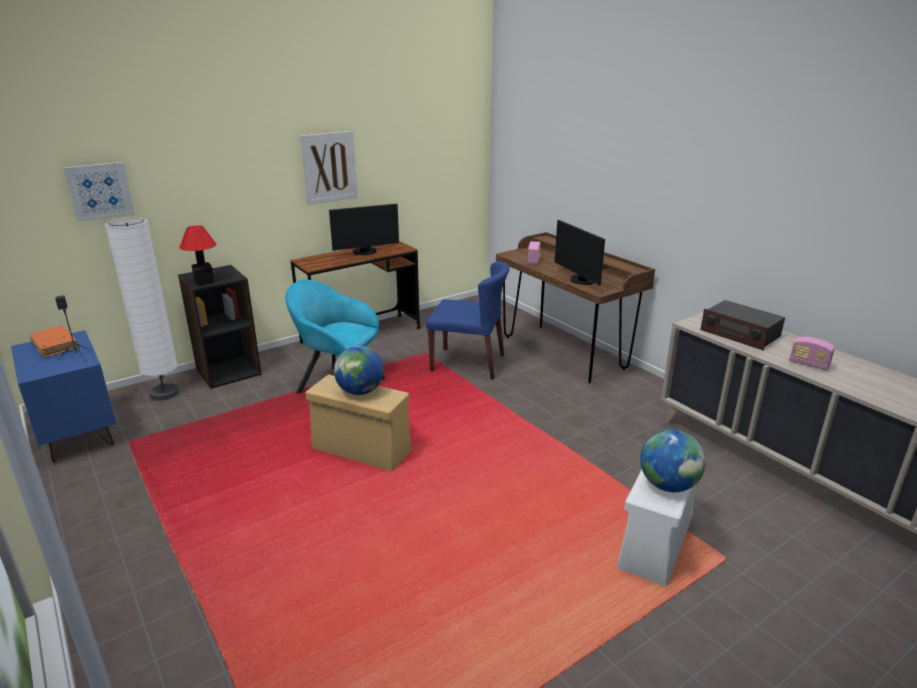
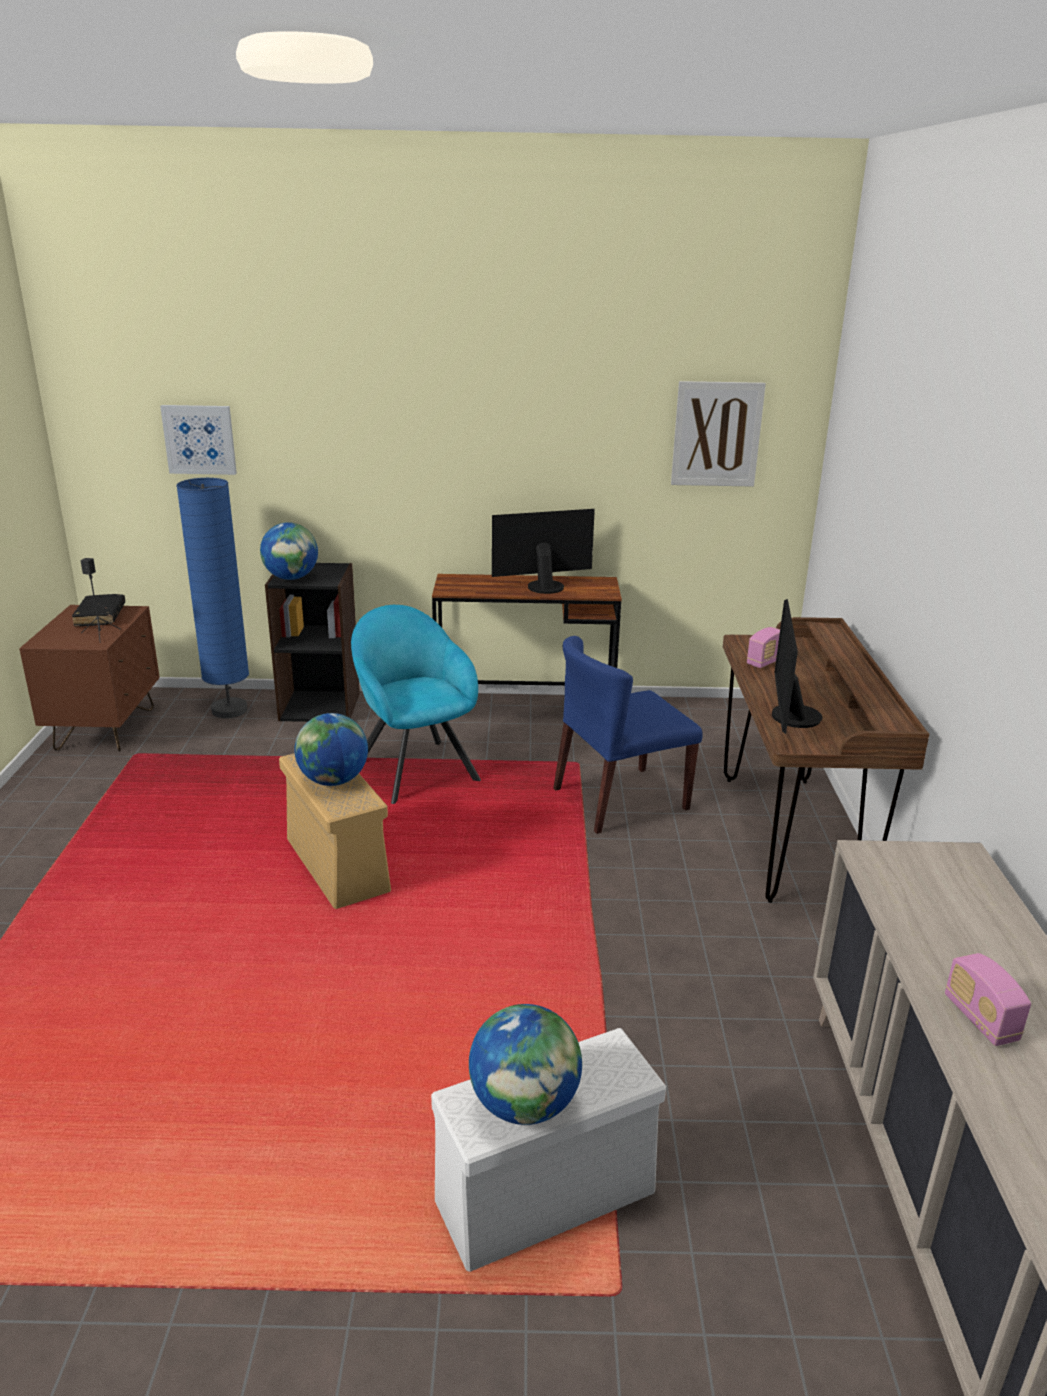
camera: 35 degrees right, 0 degrees up
(55, 346) = (100, 616): orange book -> black book
(78, 435) = (105, 729): blue nightstand -> brown nightstand
(164, 393) = (229, 710): white floor lamp -> blue floor lamp
(204, 281) = (291, 578): table lamp -> globe
(329, 167) = (515, 449): picture -> picture (716, 434)
(365, 252) = (544, 586): monitor -> monitor turned 150 degrees clockwise
(468, 363) = (619, 799): blue chair -> blue chair turned 105 degrees clockwise
(740, 334) = (935, 907): radio -> none

